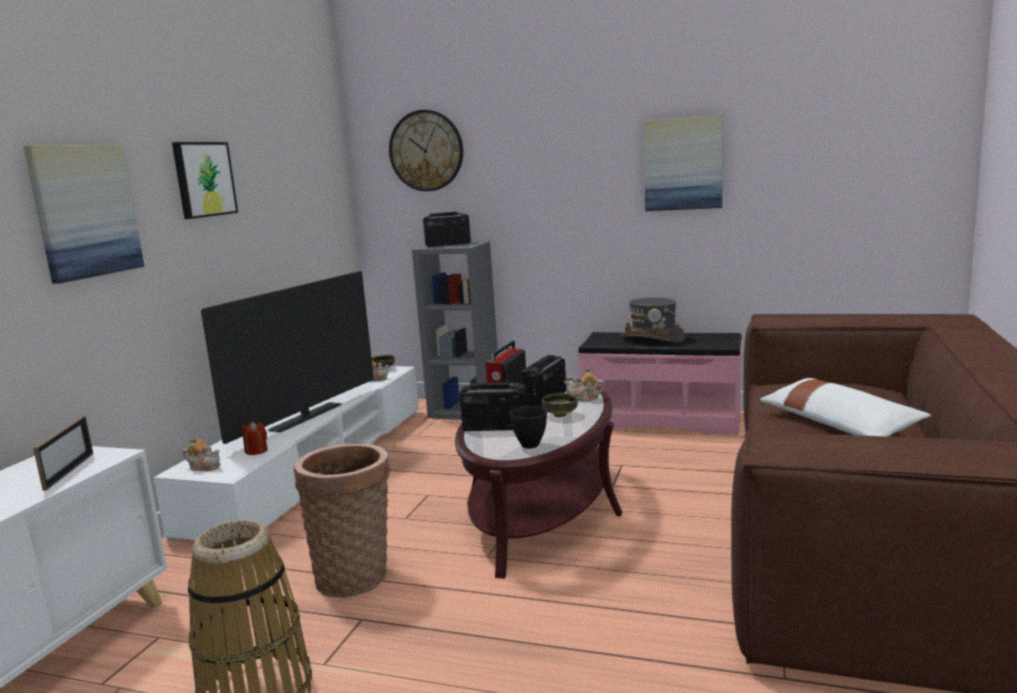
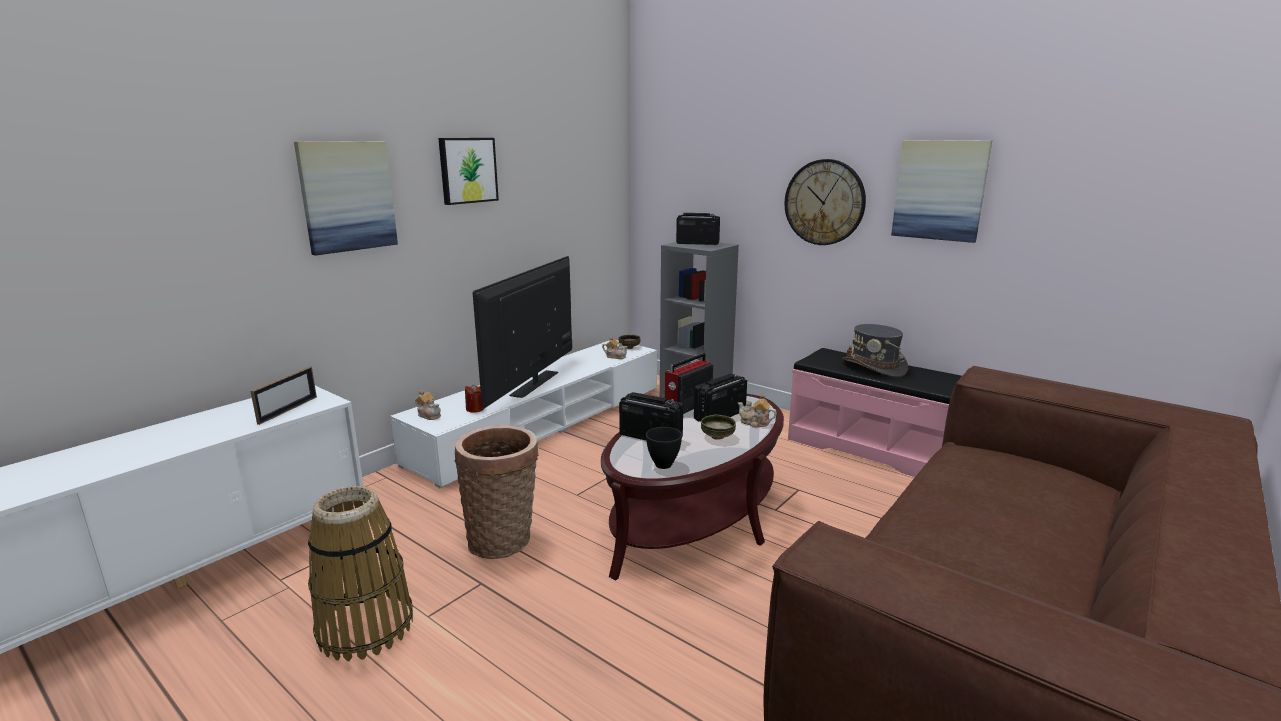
camera: 20 degrees right, 5 degrees up
(306, 417) = (534, 384): television -> television turned 150 degrees clockwise
(426, 151) = (694, 151): wall clock -> wall clock (824, 202)
(838, 424) = (999, 518): white pillow -> none

